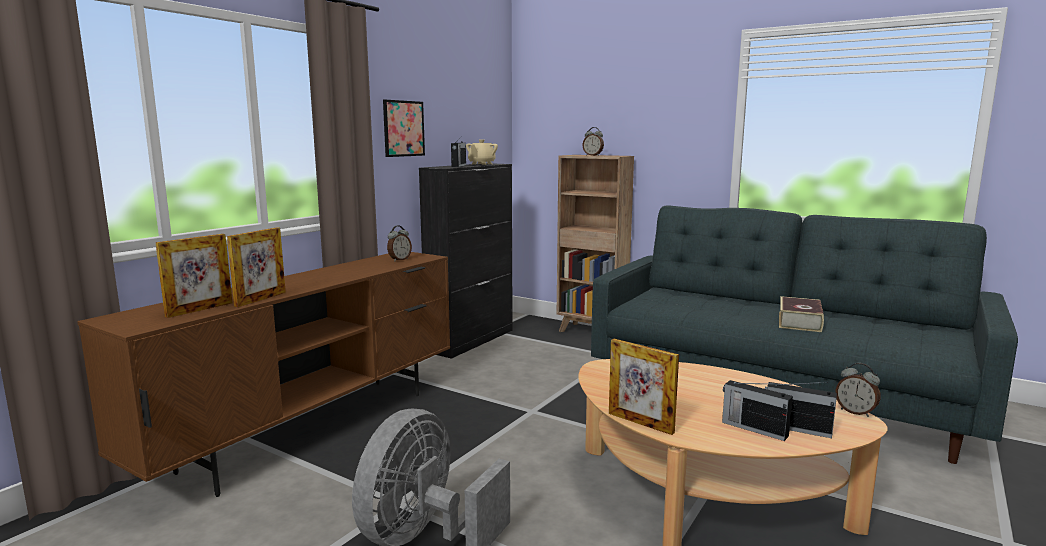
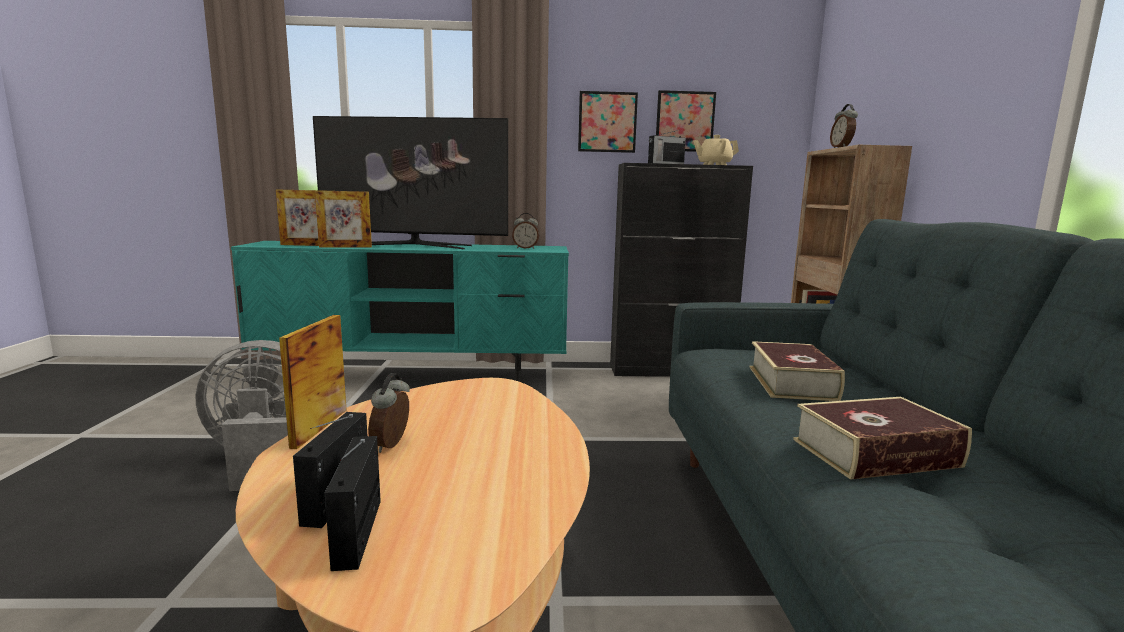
camera: 55 degrees right, 0 degrees up
(302, 280) = (414, 245): none -> television
(314, 429) = (416, 377): brown tv stand -> turquoise tv stand
(450, 126) = (685, 121): none -> picture
(706, 307) = (791, 383): none -> book
(855, 412) = (489, 589): alarm clock -> alarm clock (392, 445)

